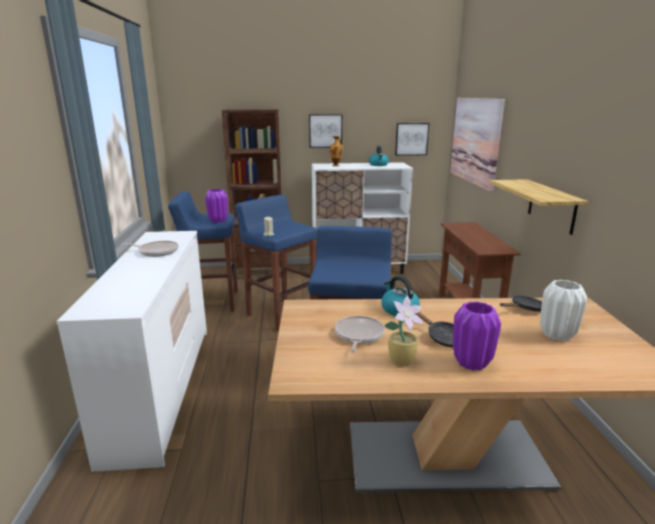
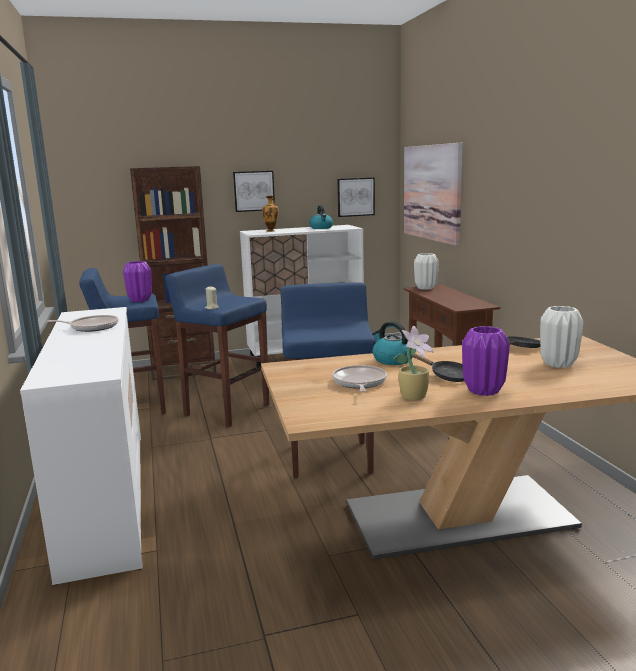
camera: 10 degrees left, 5 degrees down
(460, 225) = (426, 288): none -> white vase
(551, 206) = (528, 248): shelf -> none

